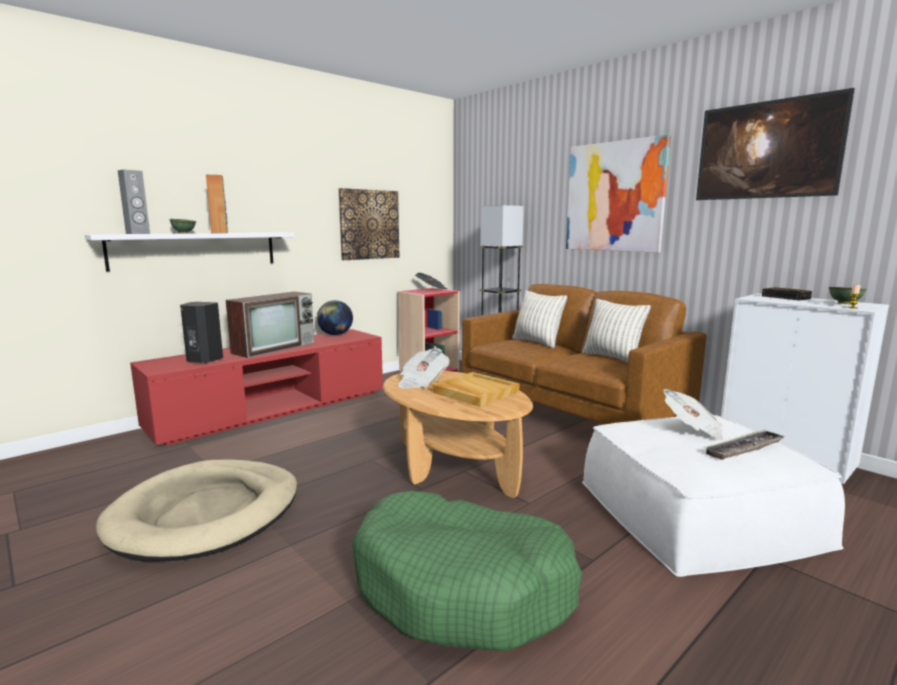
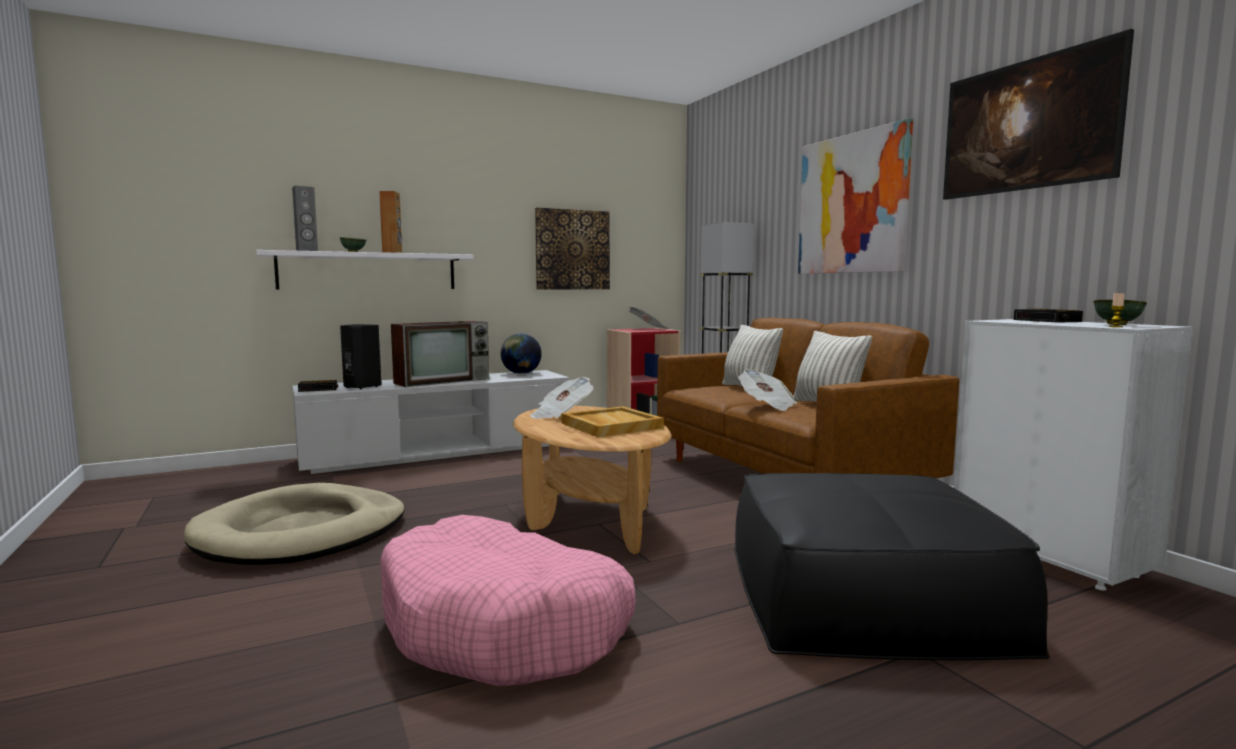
camera: 15 degrees right, 5 degrees down
(164, 366) = (319, 389): none -> alarm clock
(273, 409) = (439, 452): red tv stand -> white tv stand
(463, 587) = (504, 626): green dog bed -> pink dog bed
(692, 429) = (863, 482): newspaper -> newspaper (767, 405)
(697, 512) = (864, 594): white ottoman -> black ottoman
(744, 449) = (911, 505): tray -> none

